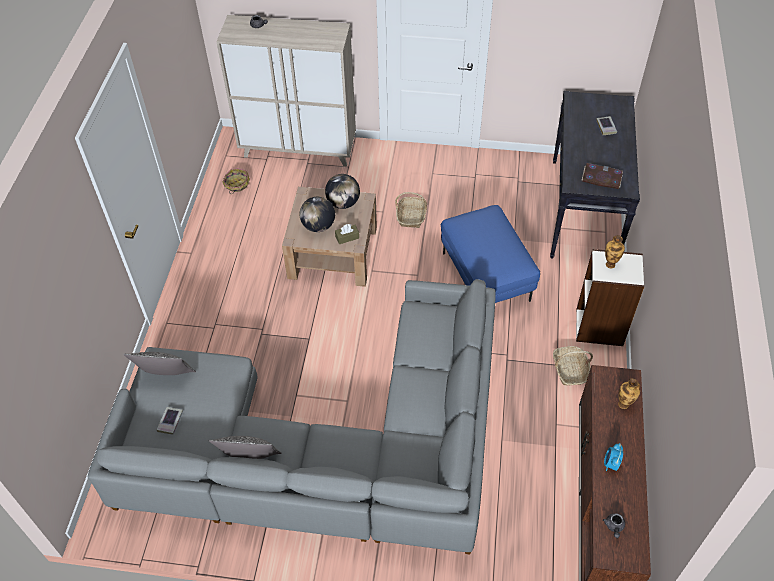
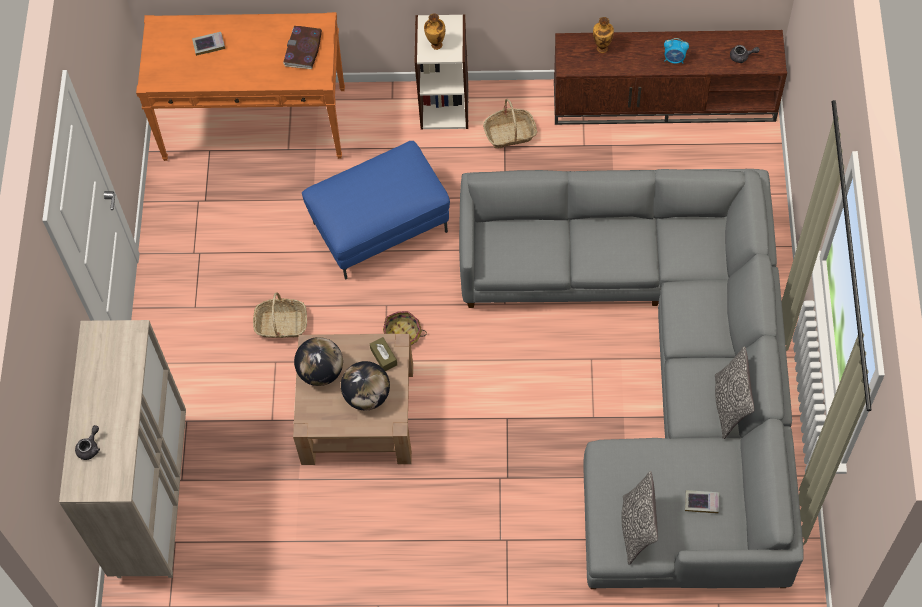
camera: 95 degrees left, 10 degrees up
(236, 184) = (234, 574): basket -> basket (402, 334)
(583, 211) = (255, 124): black console table -> orange console table

